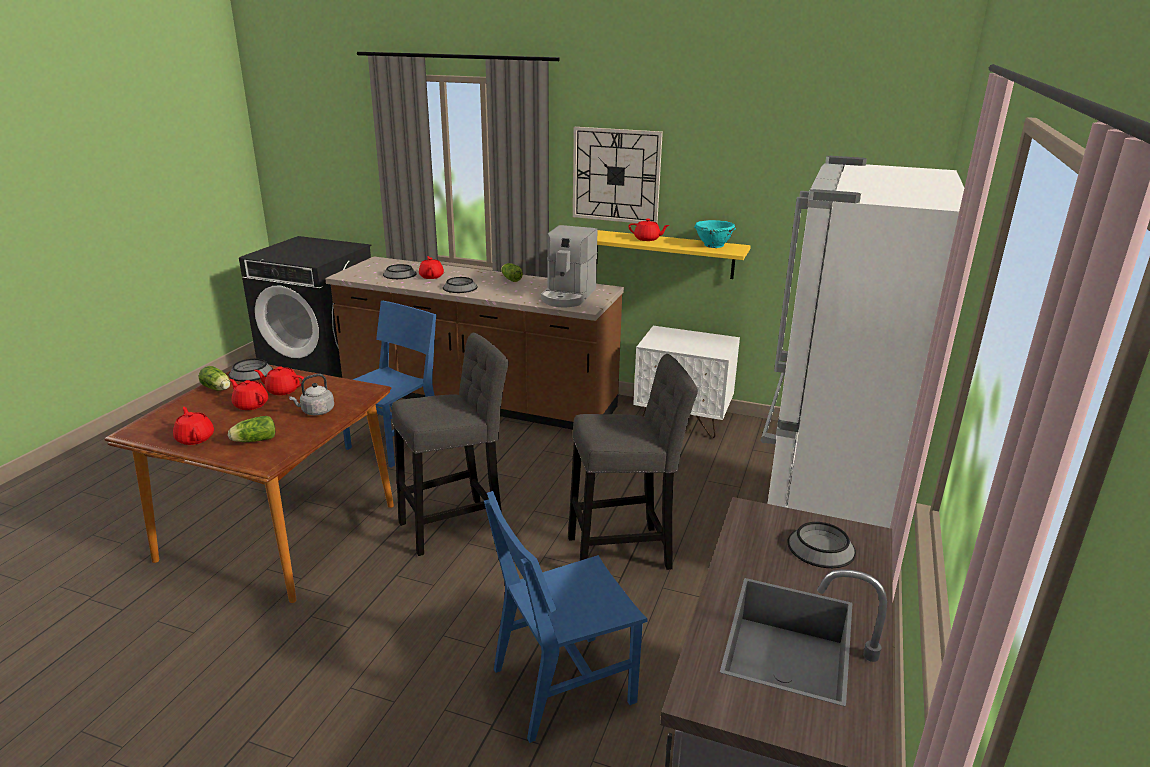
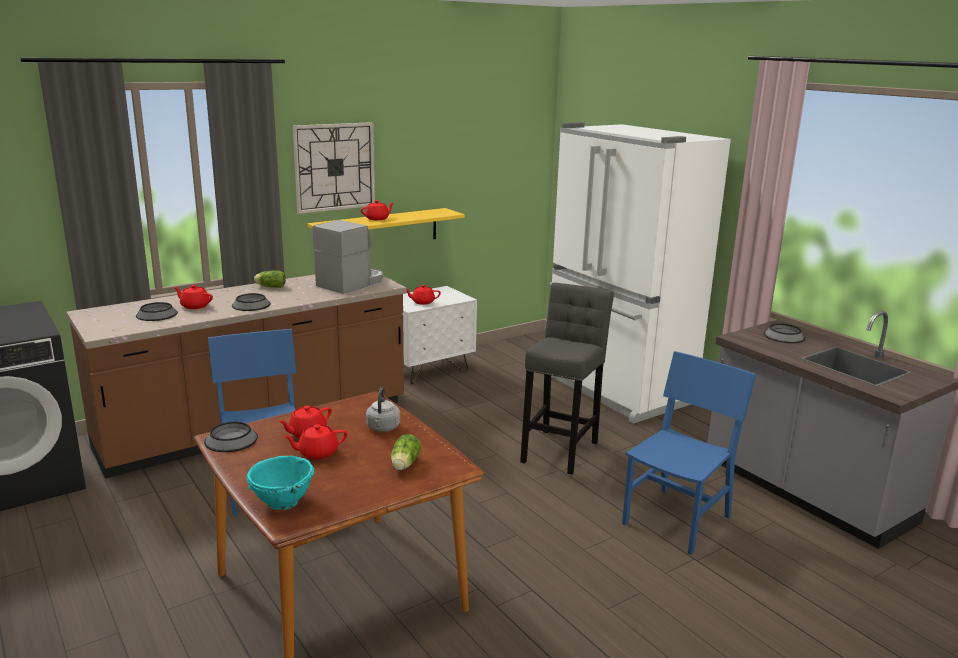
camera: 55 degrees left, 5 degrees down
(195, 438) = (356, 491): red teapot -> red teapot (422, 302)
(217, 389) = (245, 462): lettuce -> none
(457, 525) = (448, 500): grey stool -> none
(563, 685) = (677, 520): blue chair -> blue chair turned 150 degrees counterclockwise
(568, 296) = (351, 283): coffee machine -> coffee machine turned 105 degrees counterclockwise
(713, 246) = (429, 213): turquoise bowl -> turquoise bowl (282, 502)

